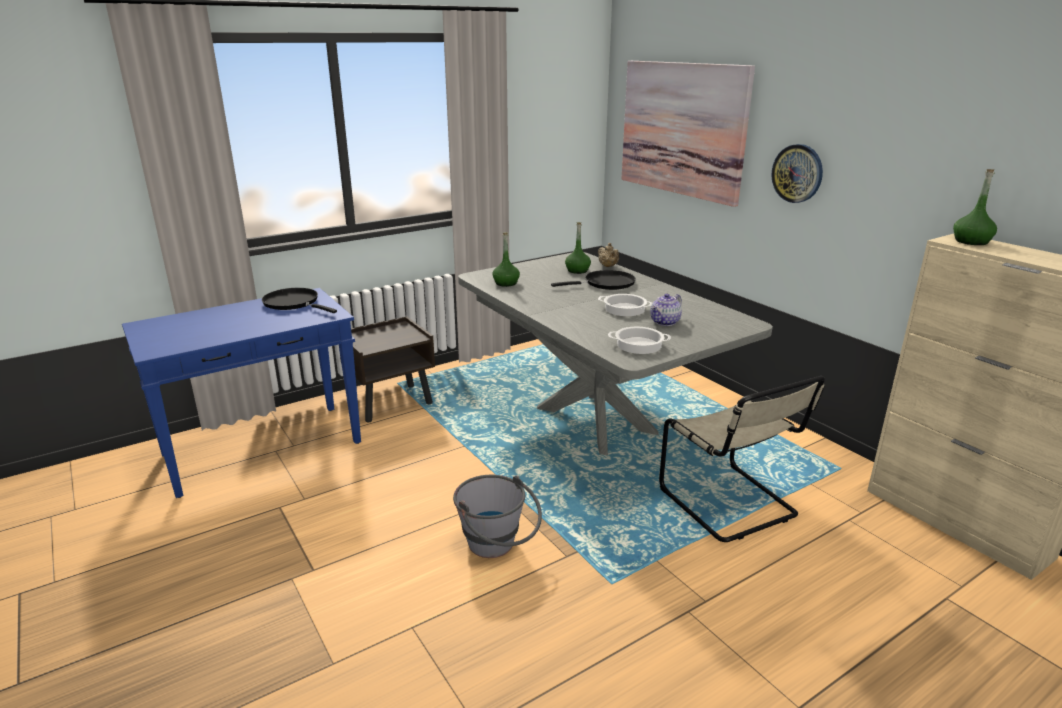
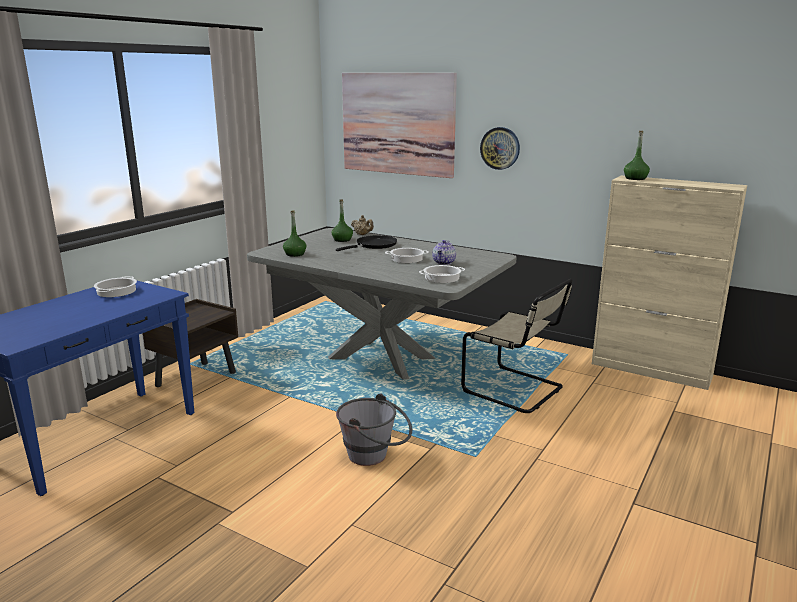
camera: 25 degrees left, 5 degrees down
(294, 303) = (116, 291): black frying pan -> cooking pot

